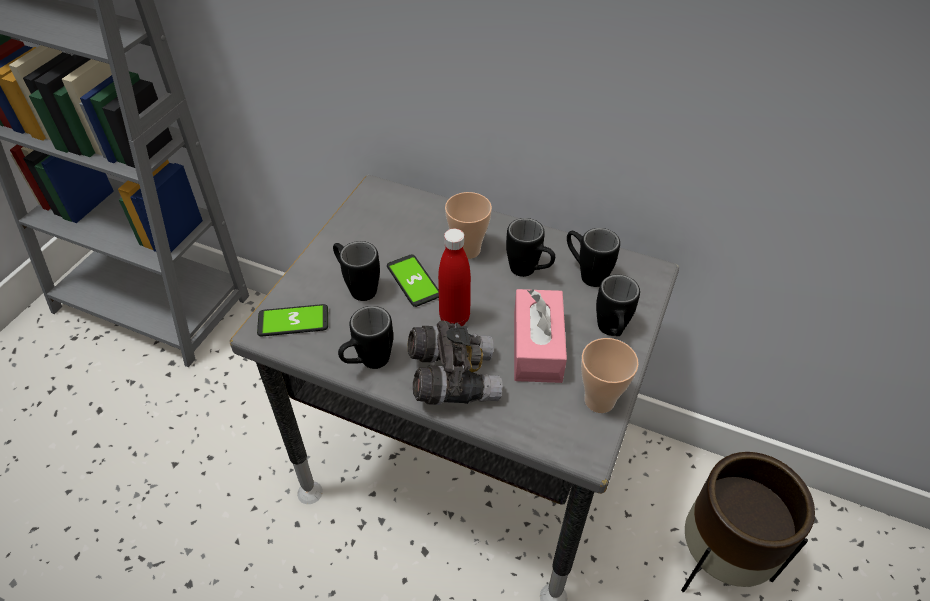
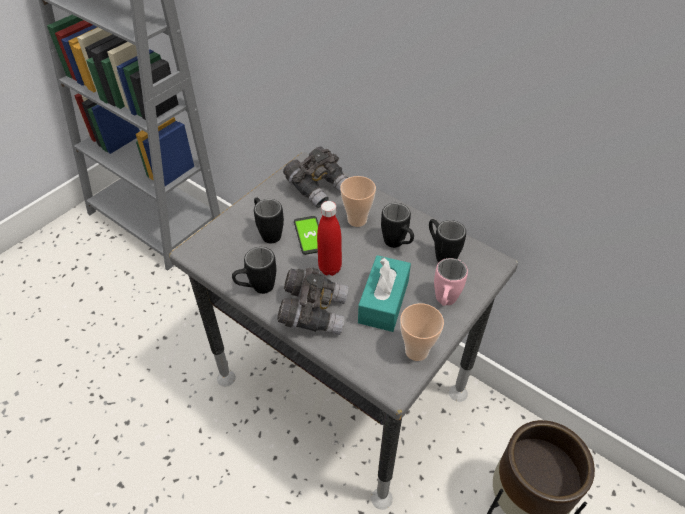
camera: 15 degrees right, 0 degrees up
(293, 321) = (215, 248): phone -> none
(404, 217) = (319, 187): none -> grey binoculars
(537, 347) = (383, 301): pink tissue box -> turquoise tissue box
(611, 333) = (444, 302): black mug -> pink mug

